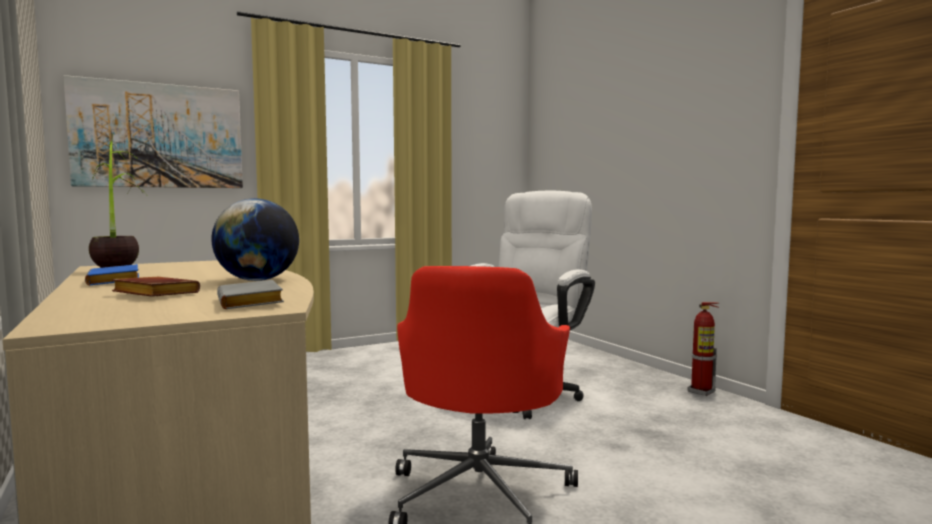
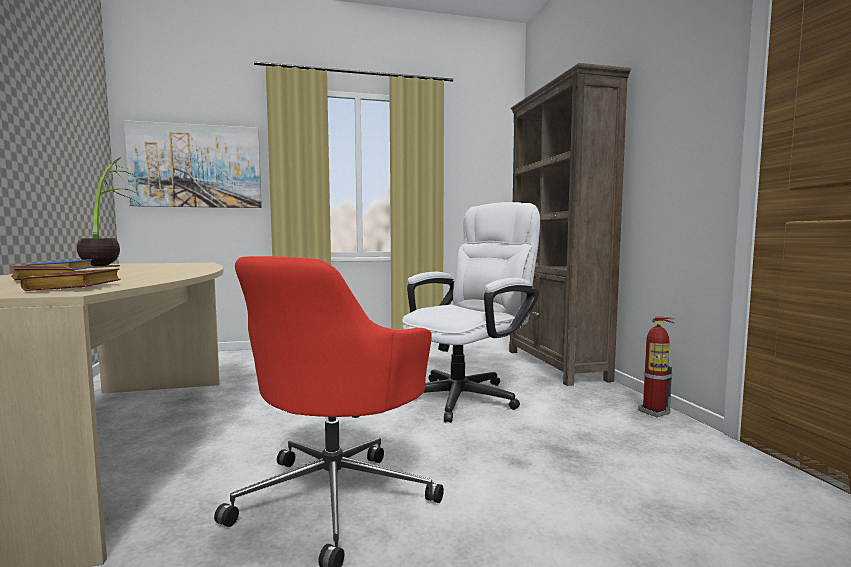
camera: 15 degrees right, 0 degrees up
(253, 303) = (77, 287): grey book -> brown book
(257, 280) = (164, 274): globe -> none
(586, 355) = (556, 365): none -> brown bookcase

